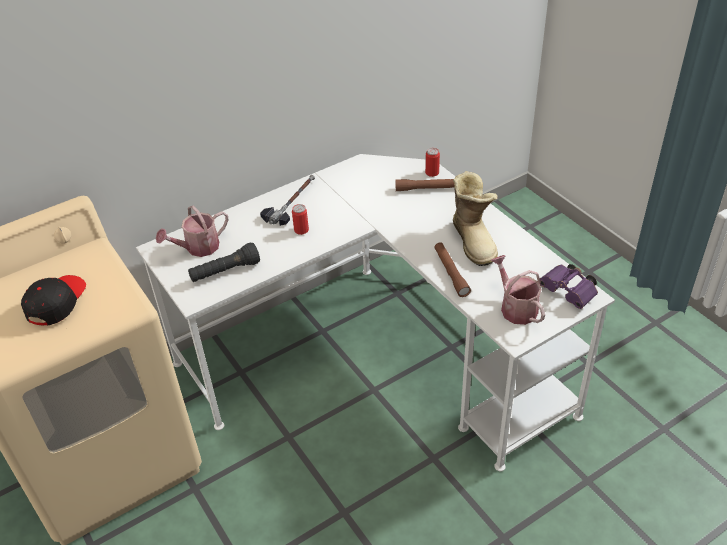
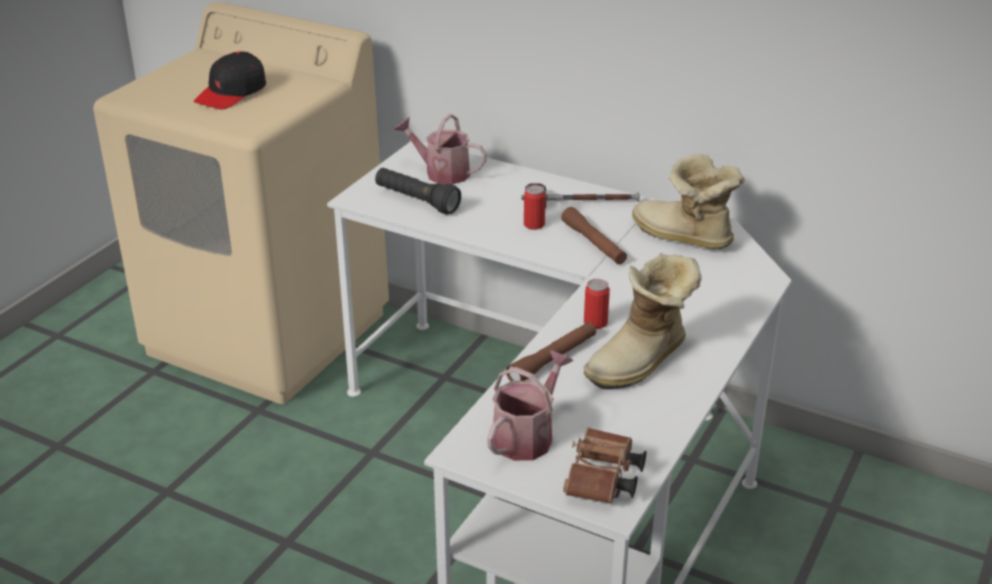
camera: 60 degrees right, 10 degrees down
(56, 302) = (231, 93): black cap -> black cap turned 135 degrees clockwise
(365, 179) = (683, 238): none -> boot
(427, 189) = (716, 291): brown flashlight -> brown flashlight (593, 243)
(432, 173) = (757, 285): can -> can (595, 323)
(569, 293) = (602, 482): purple binoculars -> brown binoculars

